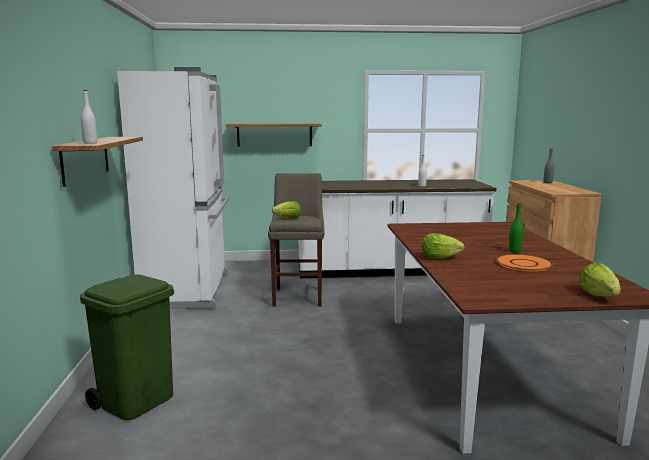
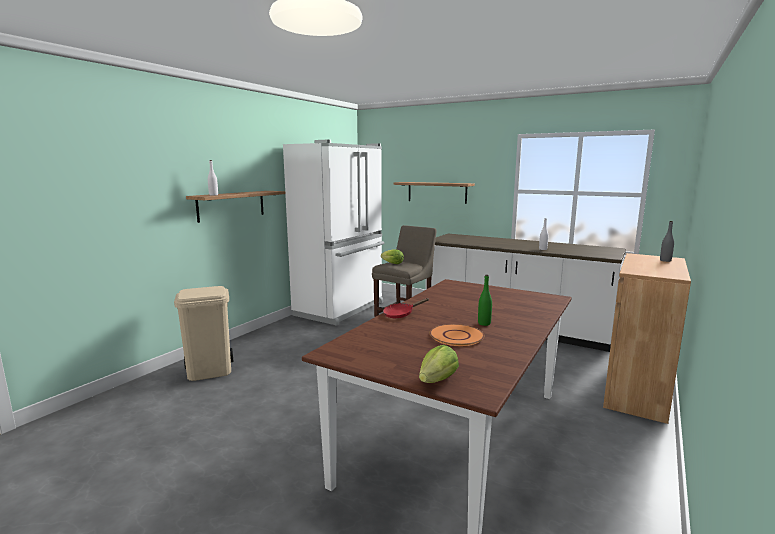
camera: 35 degrees right, 0 degrees up
(137, 400) = (210, 371): green trash can -> beige trash can
(439, 257) = (401, 314): lettuce -> red frying pan

